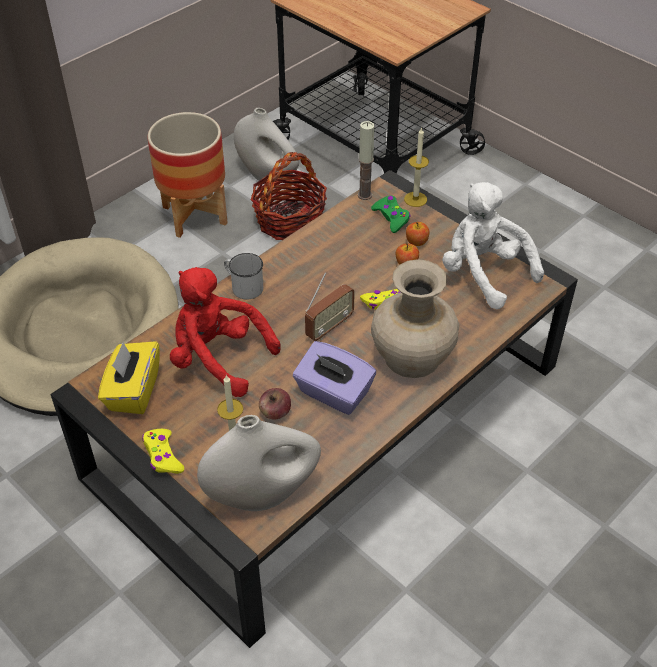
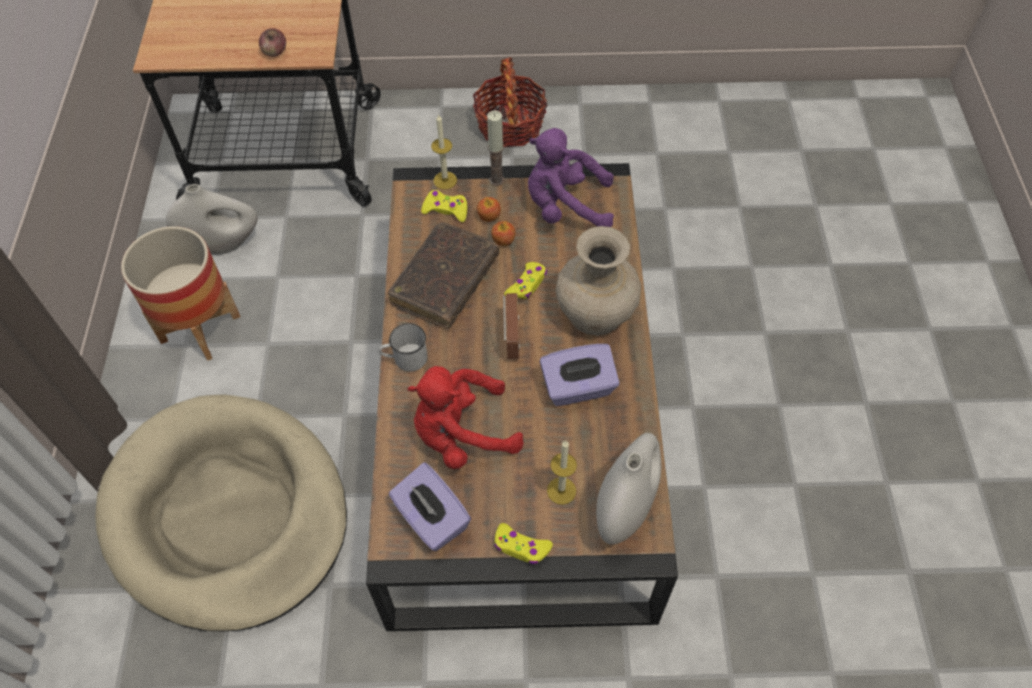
camera: 45 degrees left, 10 degrees up
(133, 391) = (431, 519): yellow tissue box -> purple tissue box
(275, 413) = (557, 439): apple -> apple (275, 52)
(289, 220) = (291, 271): basket -> basket (510, 125)
(331, 260) = (445, 282): none -> brown book
(364, 195) = (402, 205): candle -> candle (496, 180)
(391, 217) = (446, 210): green game controller -> yellow game controller
(483, 273) = (565, 207): white plush toy -> purple plush toy

